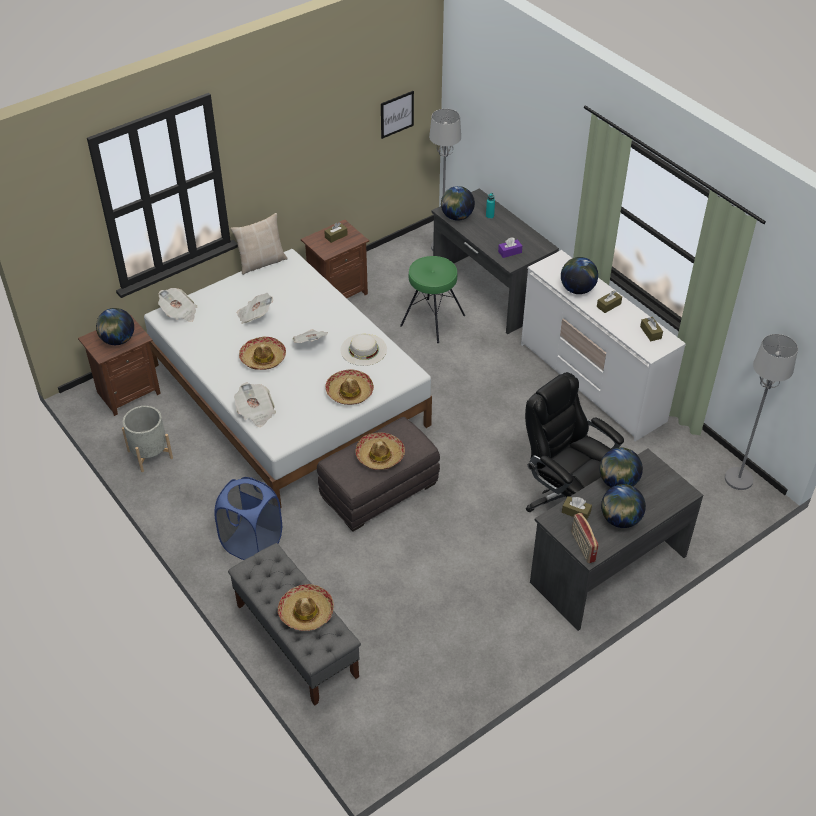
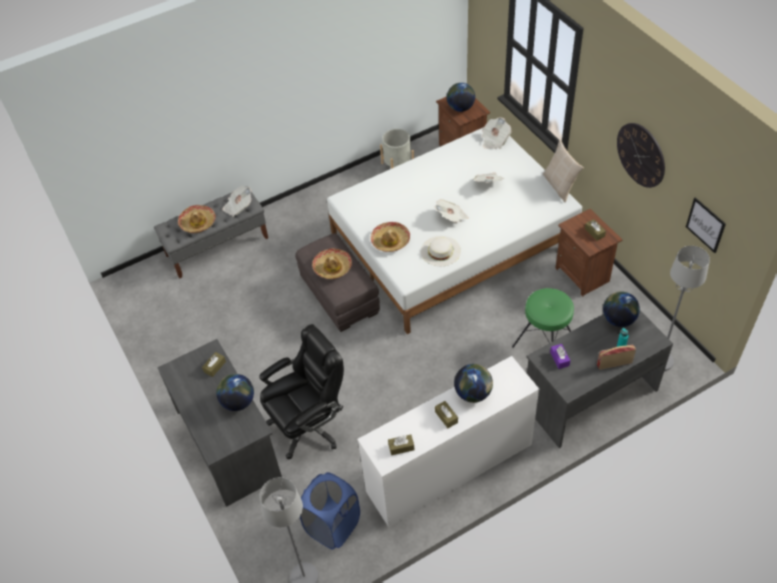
camera: 100 degrees right, 5 degrees up
(252, 543) = (304, 222): blue laundry basket -> blue laundry basket (333, 526)
(256, 412) = (376, 186): newspaper -> newspaper (238, 207)
(263, 358) = (436, 189): hat -> none
(317, 133) = (641, 155): none -> wall clock
(582, 547) = (179, 366): radio -> radio (614, 363)
(620, 519) = (199, 396): globe -> none

